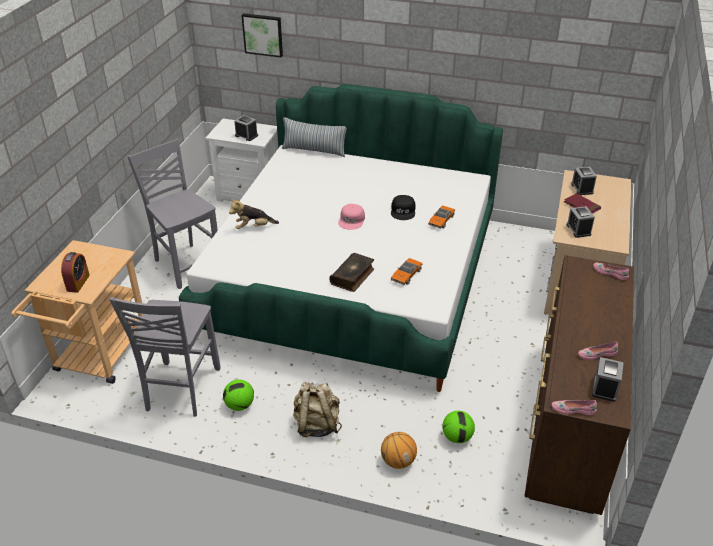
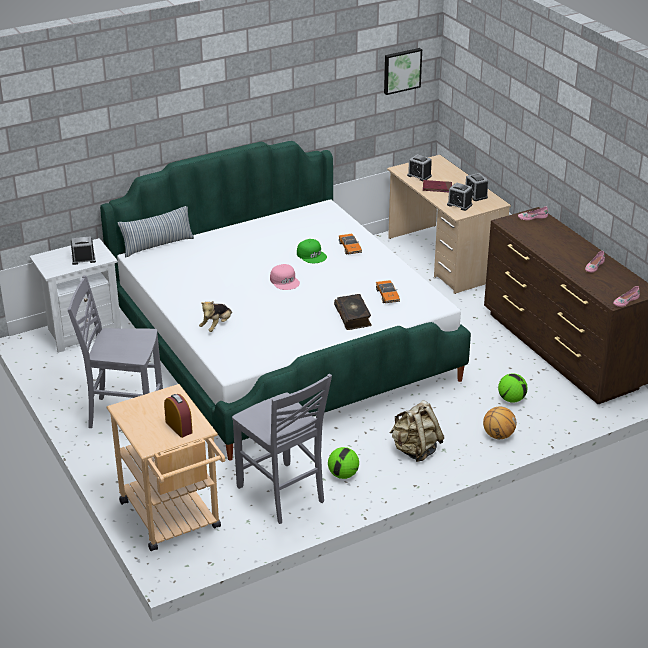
camera: 45 degrees left, 5 degrees down
(263, 34) = (73, 141): picture -> picture (401, 70)
(403, 211) = (312, 255): black cap -> green cap
(605, 388) = (623, 281): alarm clock -> alarm clock (476, 195)

